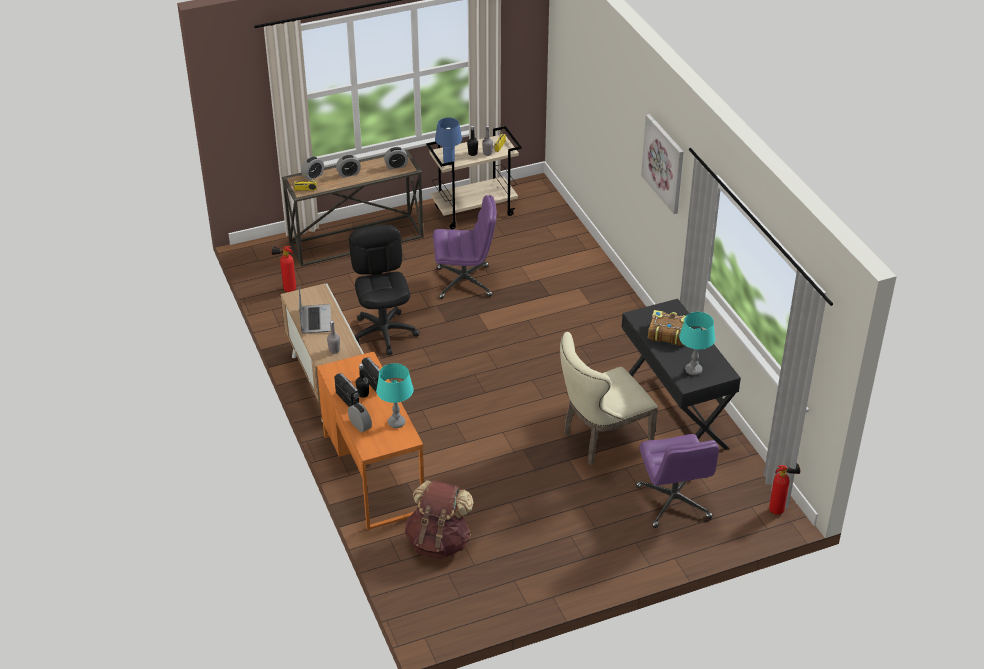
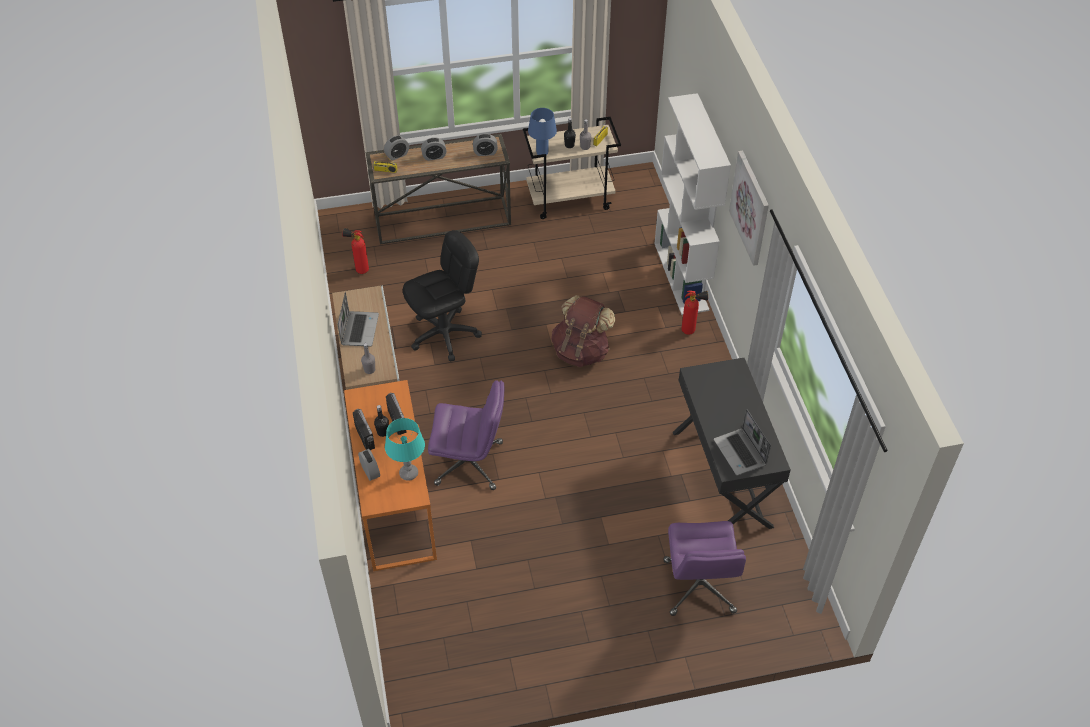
camera: 10 degrees right, 10 degrees up
(384, 333) = (445, 334): black office chair -> black office chair turned 60 degrees clockwise
(439, 542) = (443, 598): brown backpack -> brown backpack (581, 351)
(465, 282) = (541, 284): purple office chair -> purple office chair (470, 463)
(595, 261) = (682, 276): none -> white bookcase
(601, 440) = (640, 497): beige chair -> none
(668, 333) = (724, 401): book -> none
(693, 370) = (740, 453): turquoise table lamp -> laptop
(779, 510) = (812, 613): fire extinguisher -> fire extinguisher (691, 330)

